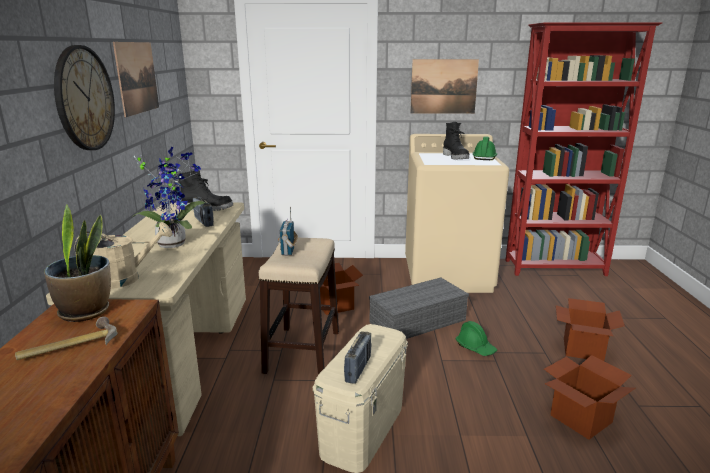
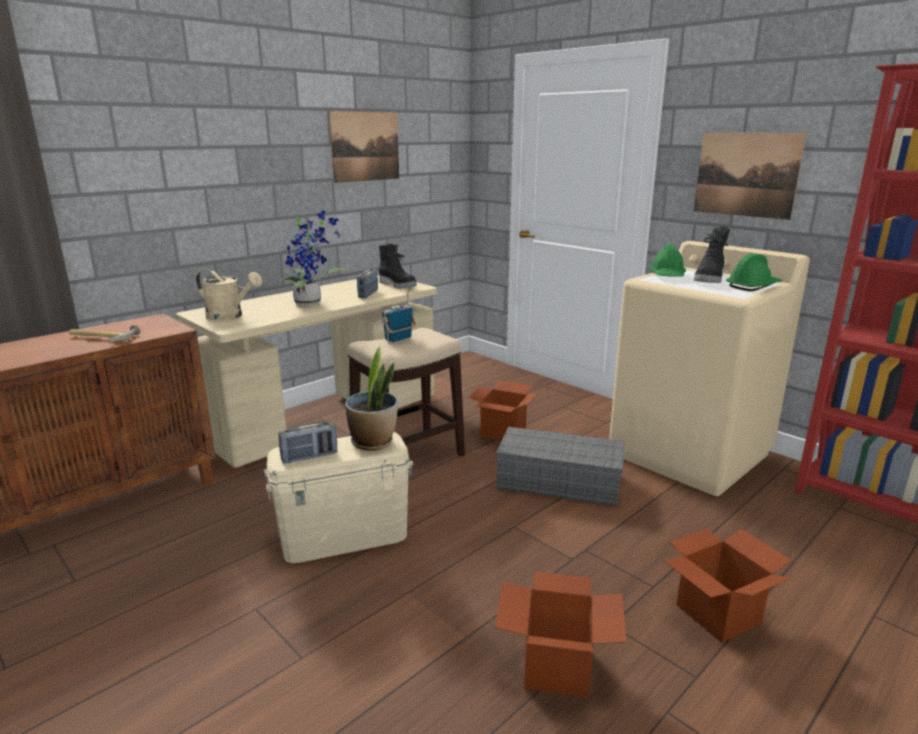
camera: 45 degrees right, 0 degrees up
(84, 99) = (271, 160): wall clock -> none
(86, 311) = (153, 323): potted plant -> potted plant (373, 442)
(475, 347) = (574, 535): green hard hat -> green hard hat (667, 276)

